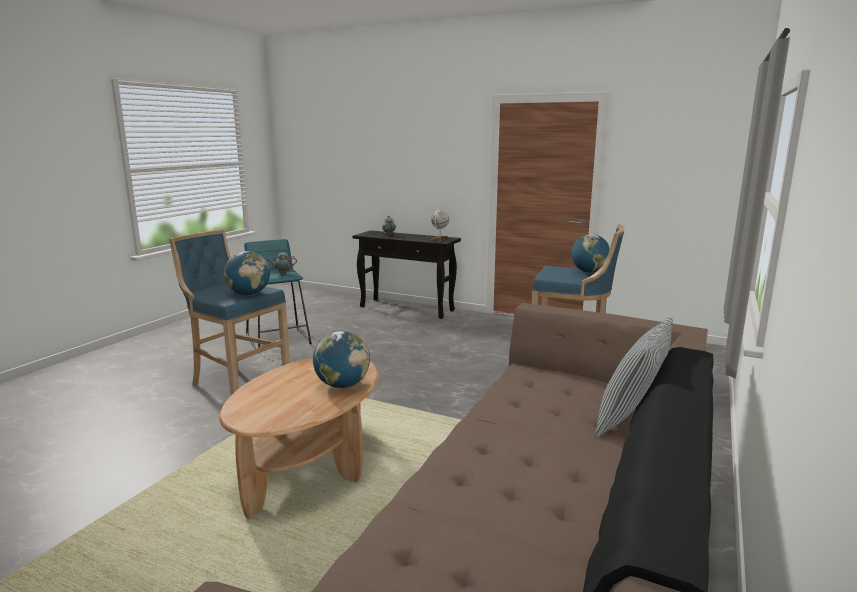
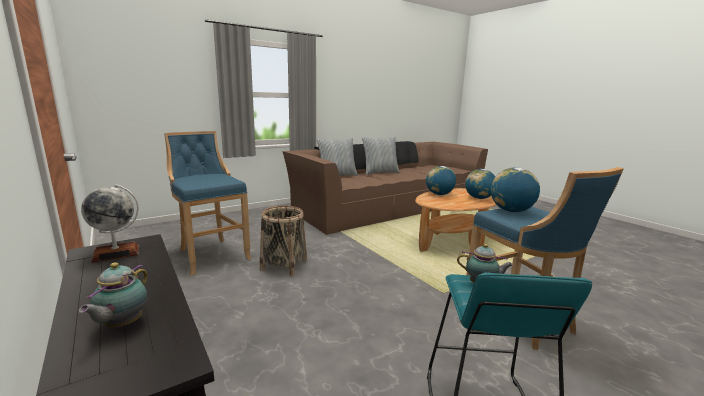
camera: 150 degrees left, 0 degrees up
(488, 369) = (284, 265): none -> basket
(573, 472) = (380, 172): none -> pillow
(589, 272) = (192, 177): globe -> globe (479, 198)

